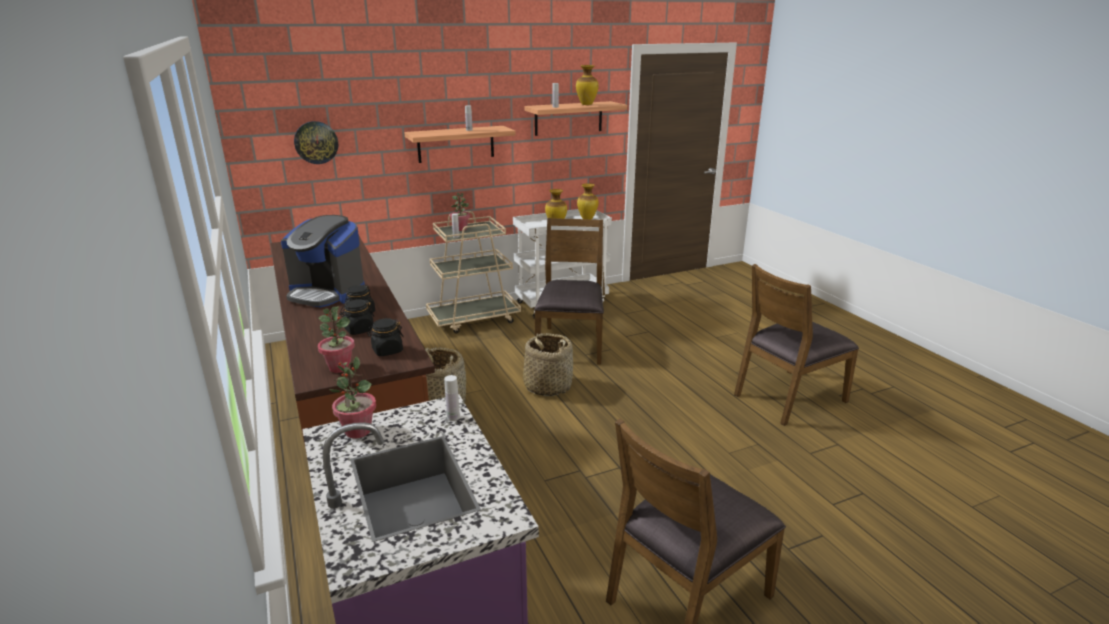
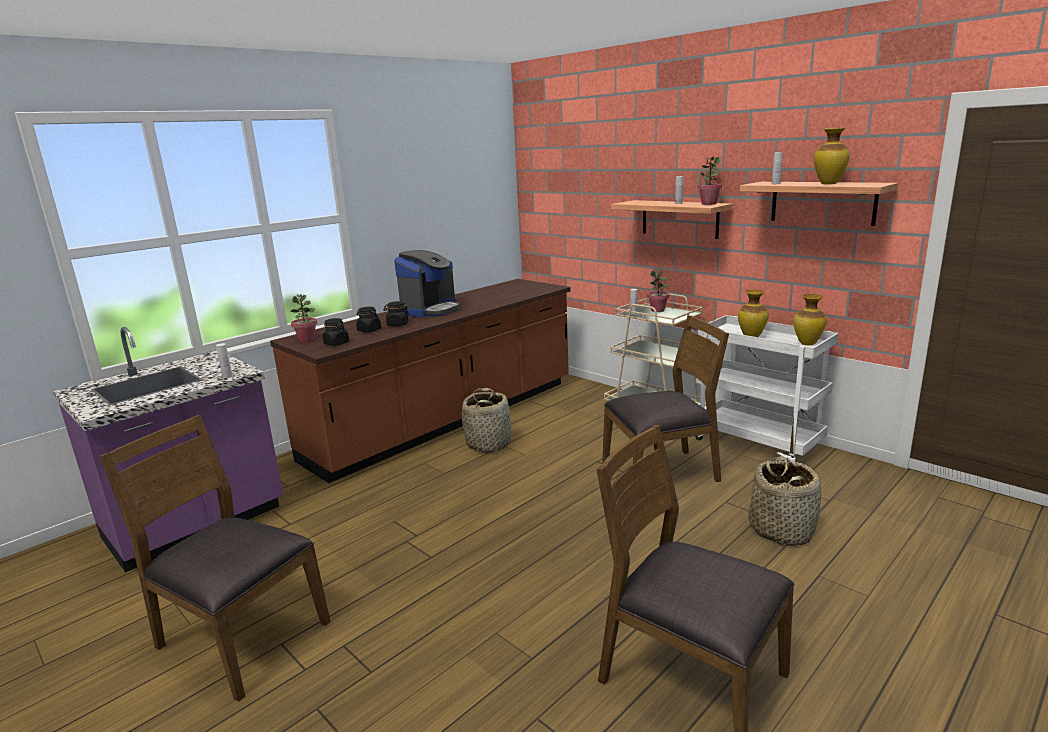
camera: 70 degrees right, 5 degrees down
(316, 142) = (569, 202): wall clock -> none
(327, 293) = (430, 310): coffee machine -> coffee machine turned 150 degrees counterclockwise
(357, 431) = (213, 360): potted plant -> potted plant (708, 204)
(547, 386) = (557, 482): basket -> basket (781, 529)

